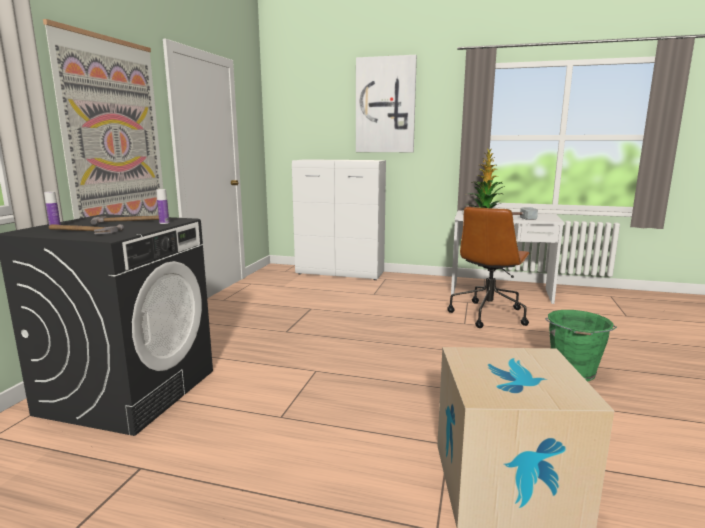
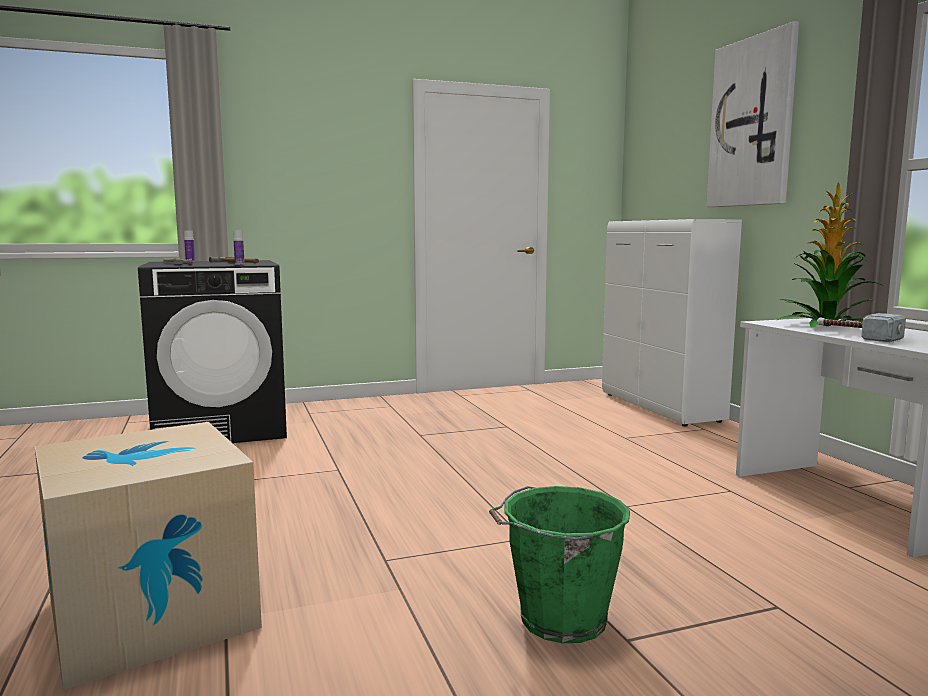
camera: 55 degrees right, 5 degrees down
(115, 142) = (320, 193): picture -> none
(488, 314) = (705, 514): brown office chair -> none

